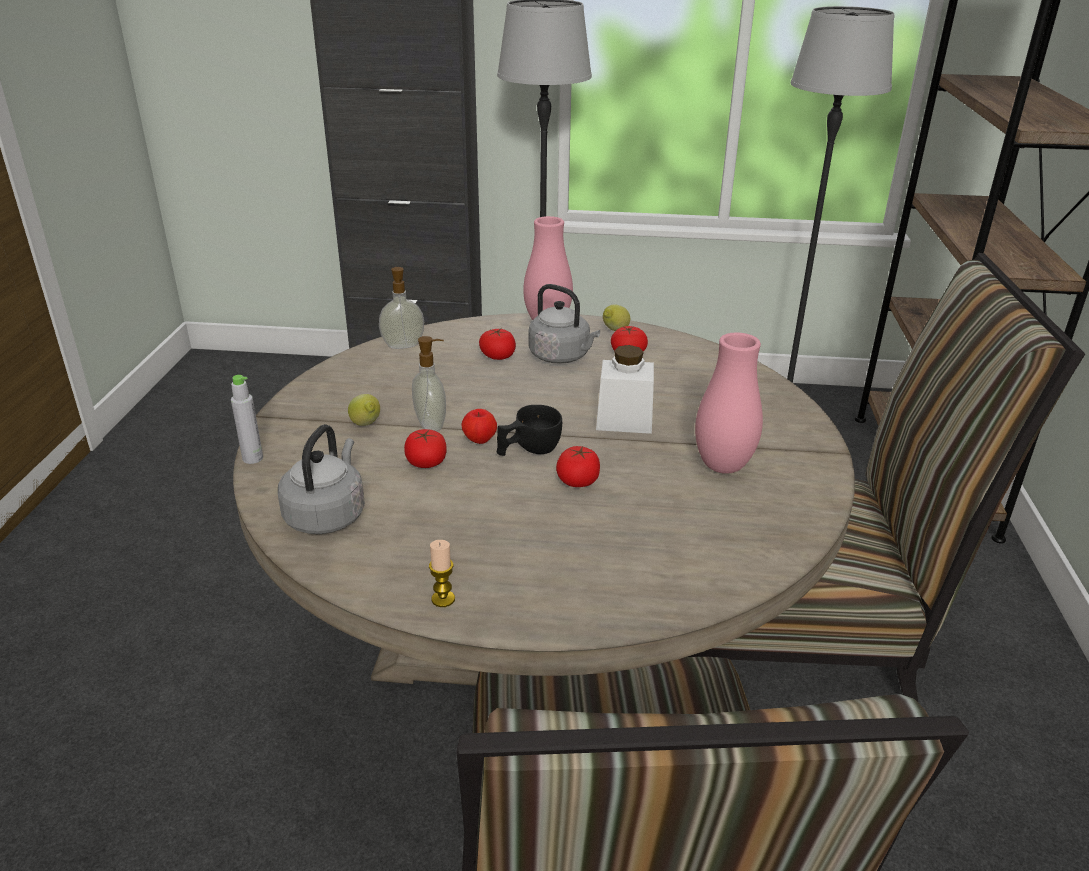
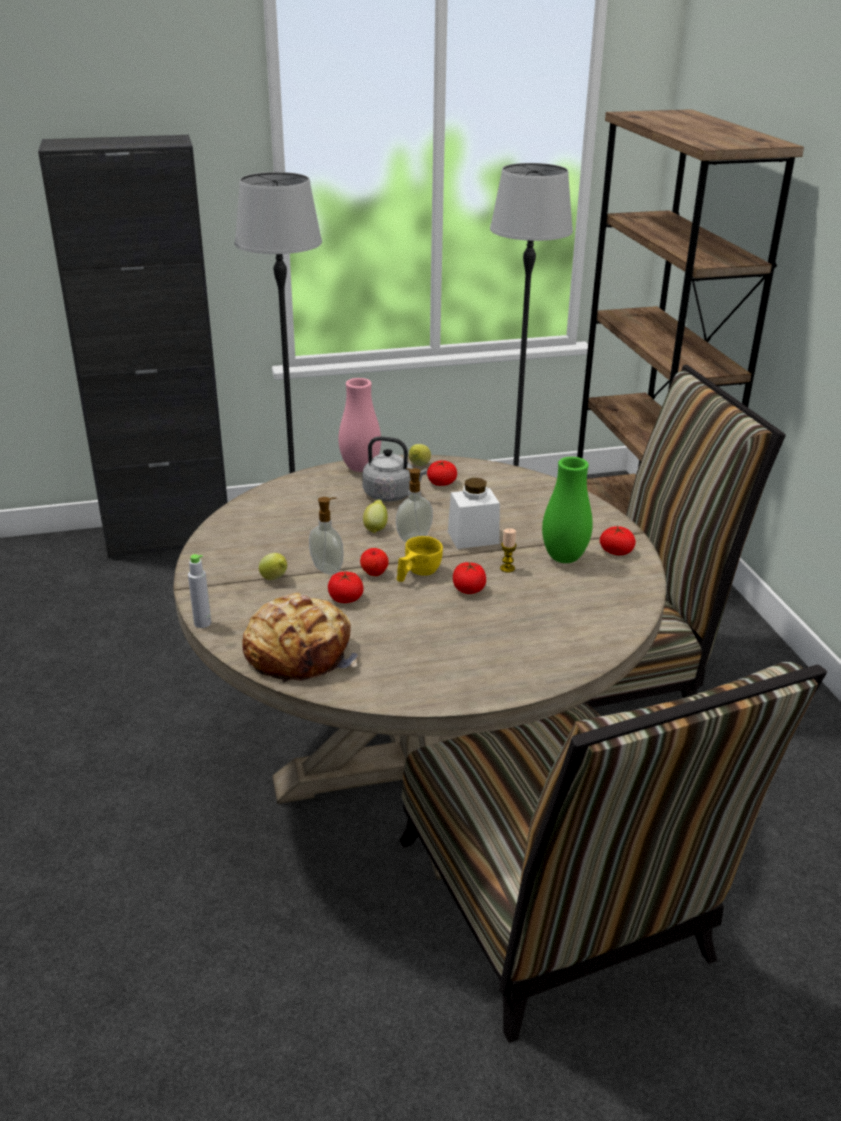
camera: 20 degrees left, 0 degrees up
(327, 515) = (299, 652): grey kettle -> bread
(403, 345) = (252, 507): soap dispenser -> soap dispenser (413, 537)
(443, 599) = (431, 690): candle -> candle (507, 568)
(498, 356) = (339, 503): tomato -> tomato (616, 551)
(518, 390) = (376, 528): none -> lemon
(528, 450) = (417, 573): black cup -> yellow cup
(723, 466) = (564, 558): pink vase -> green vase

